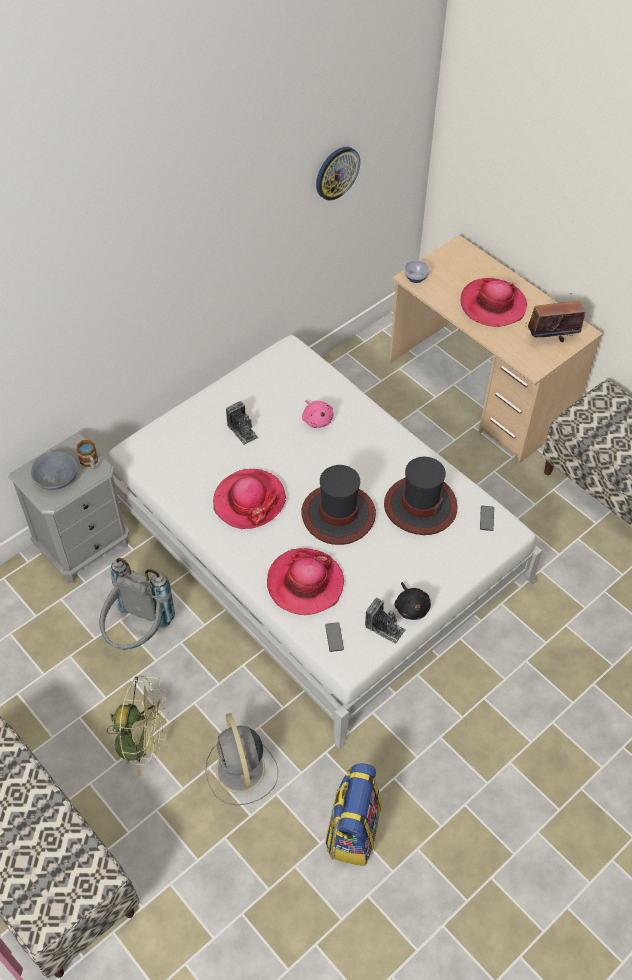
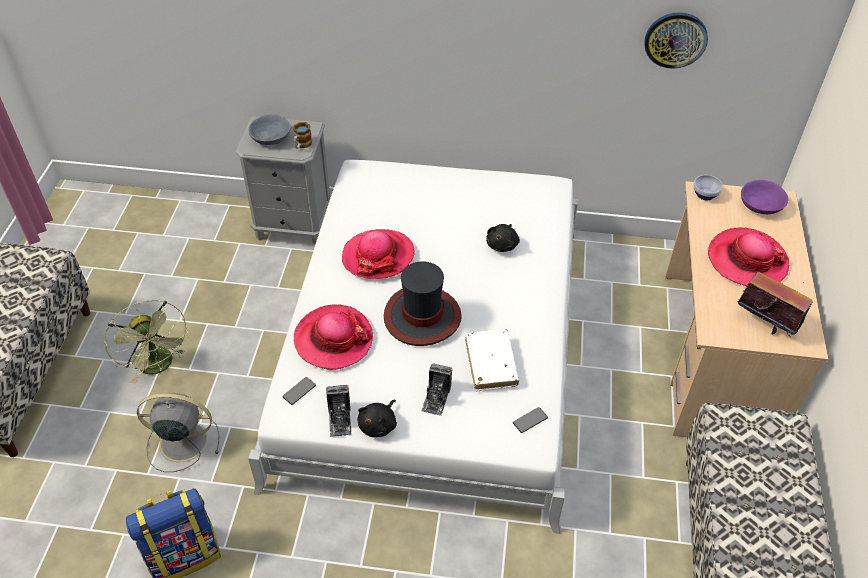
camera: 50 degrees right, 5 degrees down
(138, 633) = (249, 301): grey backpack -> none
(241, 771) = (181, 441): grey fan -> grey fan turned 60 degrees clockwise
(242, 431) = (440, 211): camera -> camera (436, 398)
(317, 419) = (502, 244): pink plush toy -> black plush toy
(420, 506) = (491, 364): hat -> white book
(455, 260) = (761, 206): none -> purple bowl

